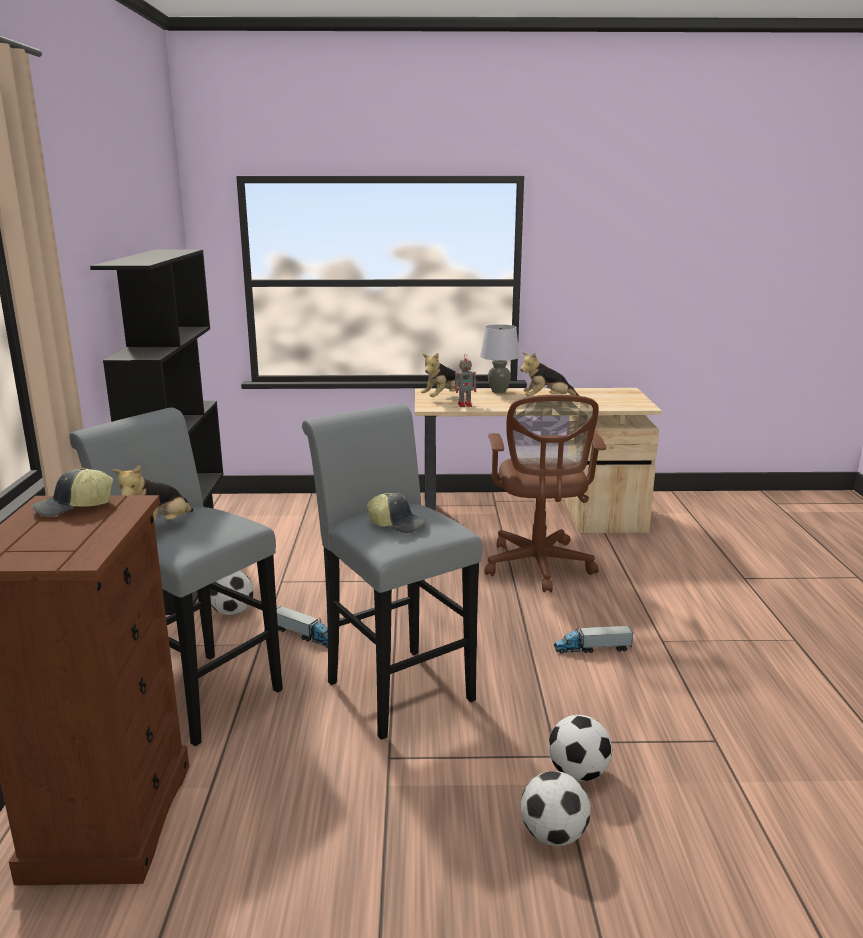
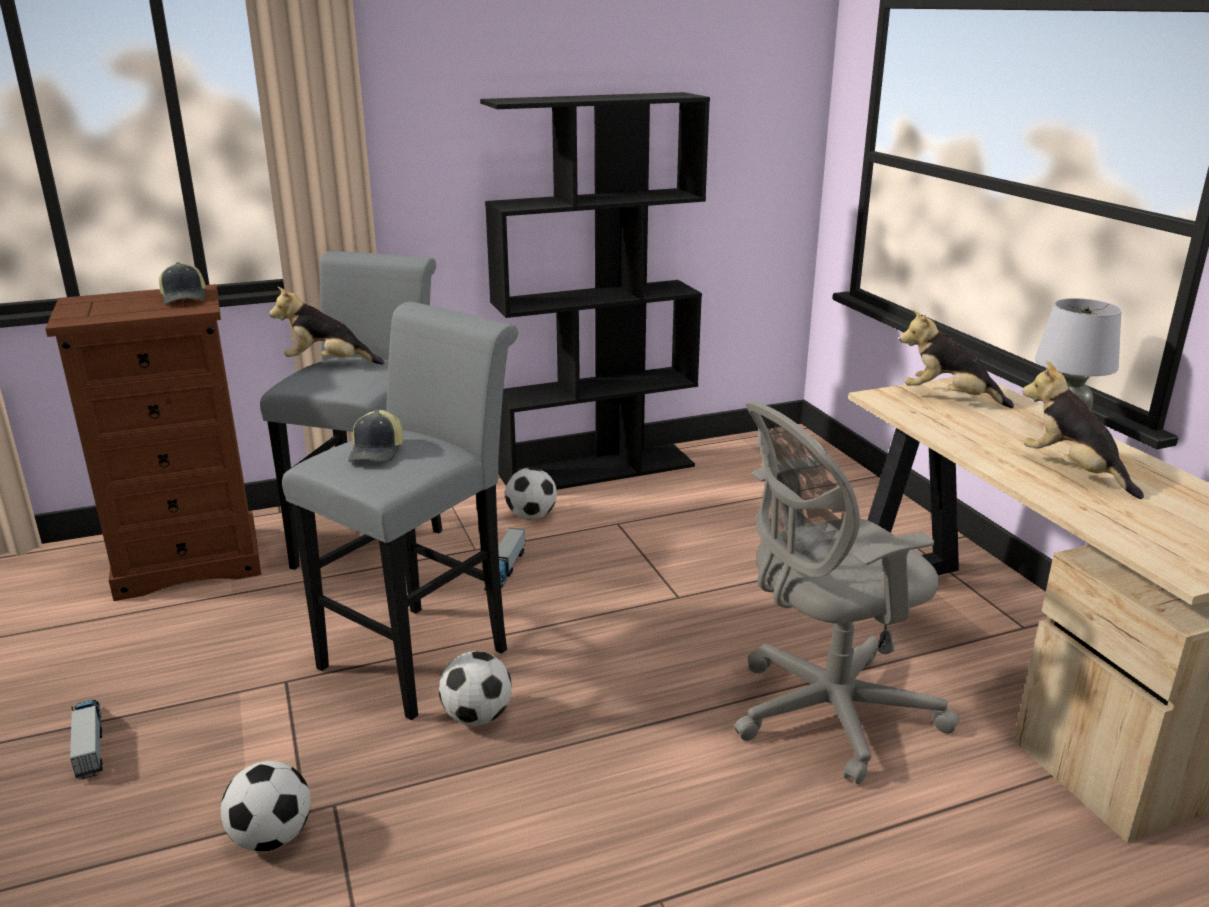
camera: 70 degrees right, 5 degrees up
(74, 507) = (185, 297): cap -> cap turned 150 degrees counterclockwise
(465, 405) = (935, 416): toy robot -> none
(538, 567) = (824, 714): brown office chair -> grey office chair
(553, 835) = (154, 831): football -> football (477, 717)
(592, 648) = (589, 812): toy truck -> toy truck (90, 743)

